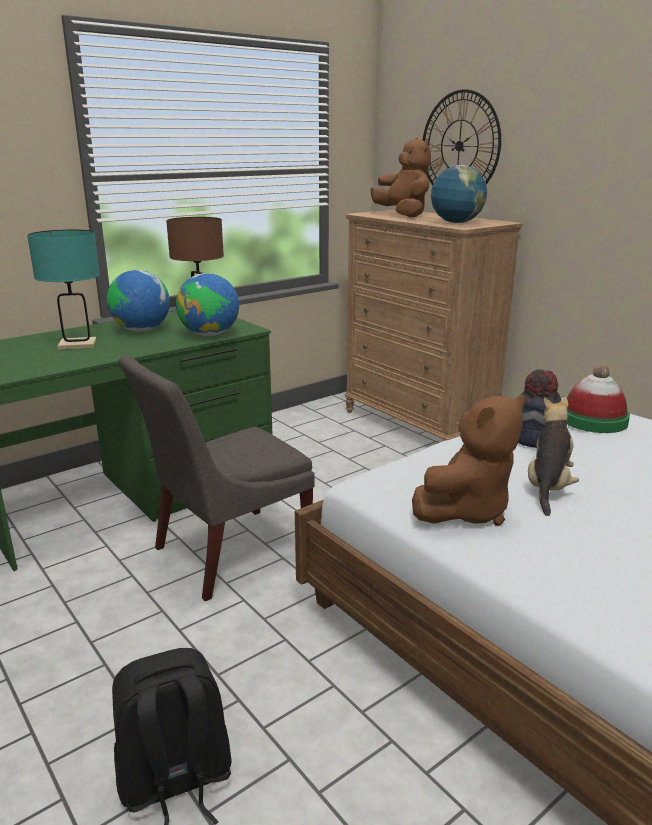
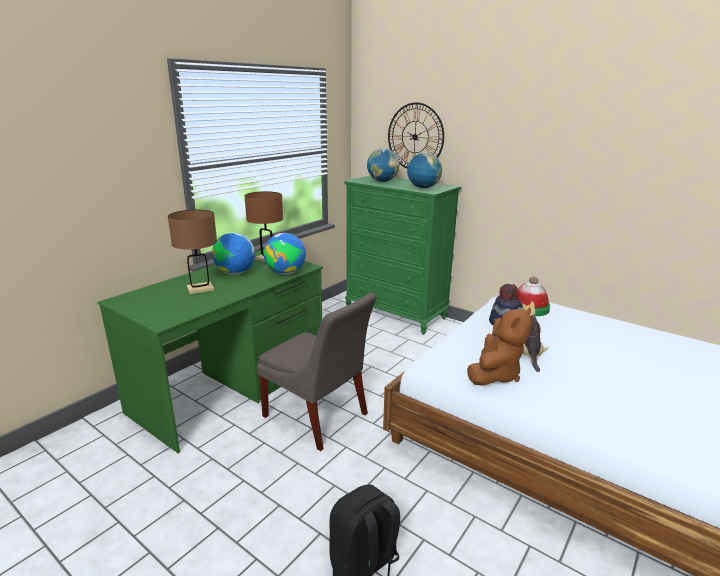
camera: 15 degrees left, 0 degrees up
(78, 345) = (200, 289): turquoise table lamp -> brown table lamp
(226, 553) = (318, 417): grey chair -> grey chair turned 90 degrees counterclockwise
(403, 215) = (382, 181): brown plush toy -> globe
(418, 425) = (395, 313): brown dresser -> green dresser

